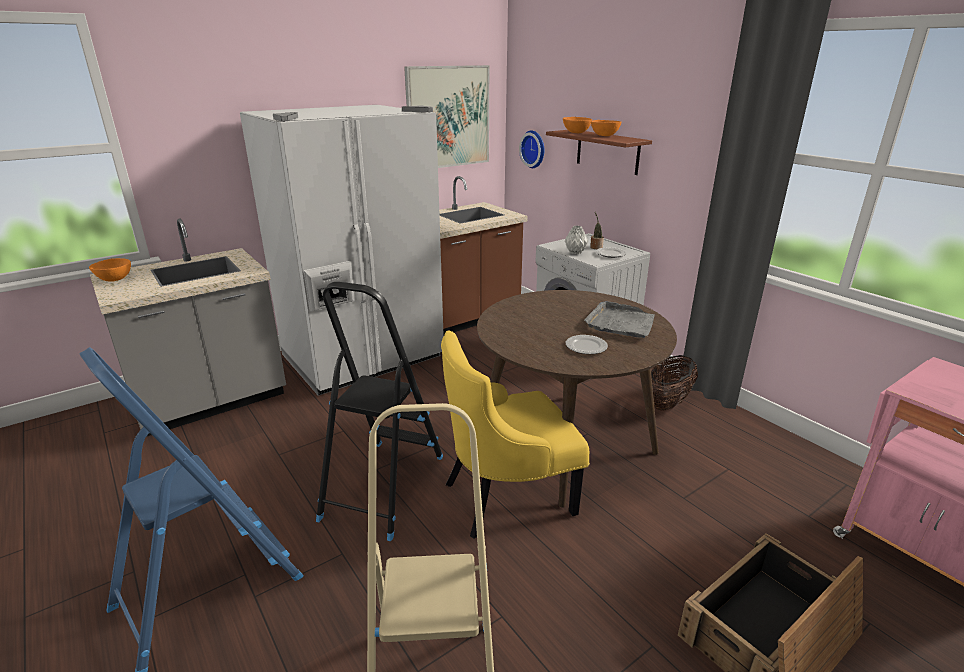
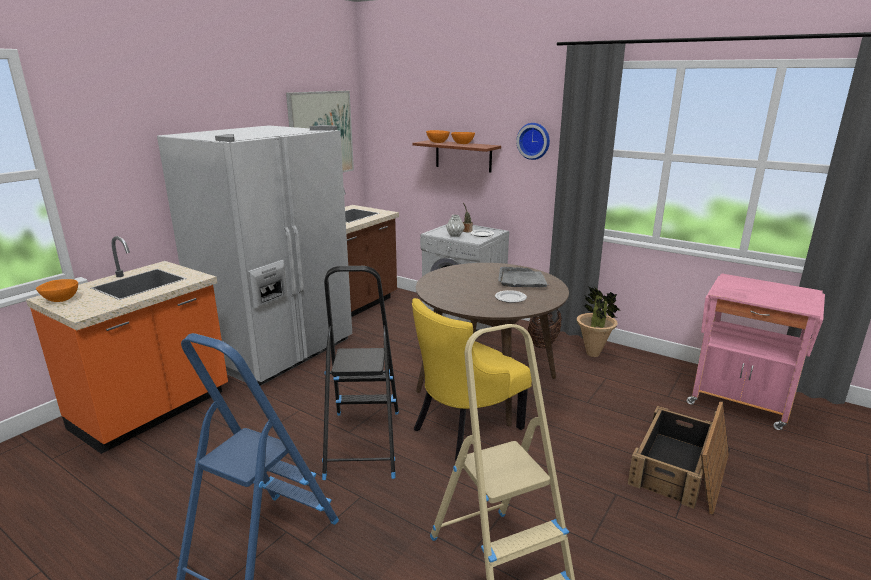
camera: 20 degrees left, 5 degrees down
(211, 402) = (153, 412): grey counter -> orange counter
(534, 149) = (394, 157): wall clock -> wall clock (534, 141)
(728, 430) = (593, 354): none -> potted plant

